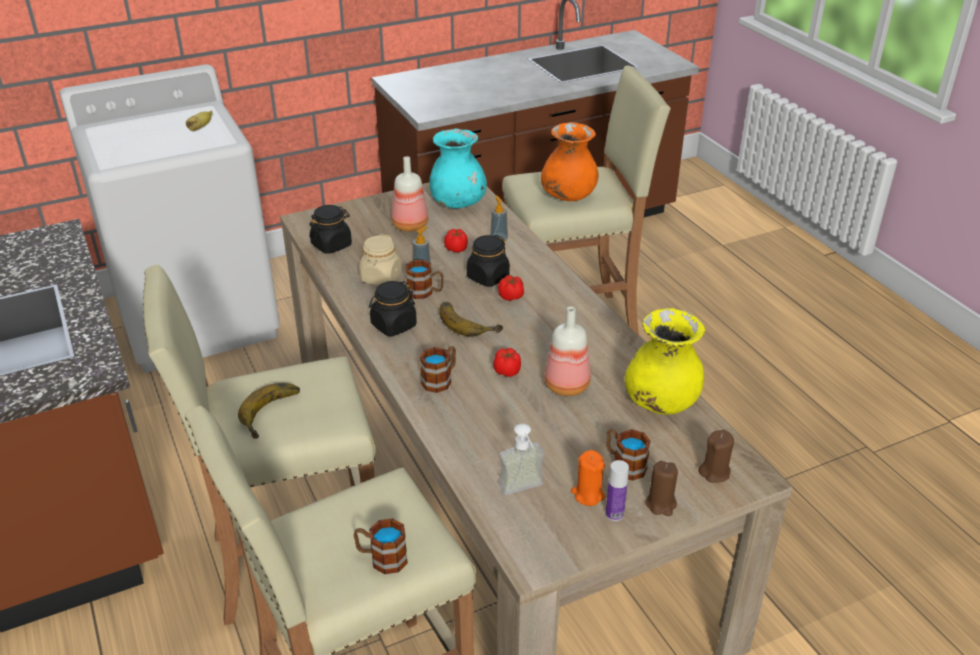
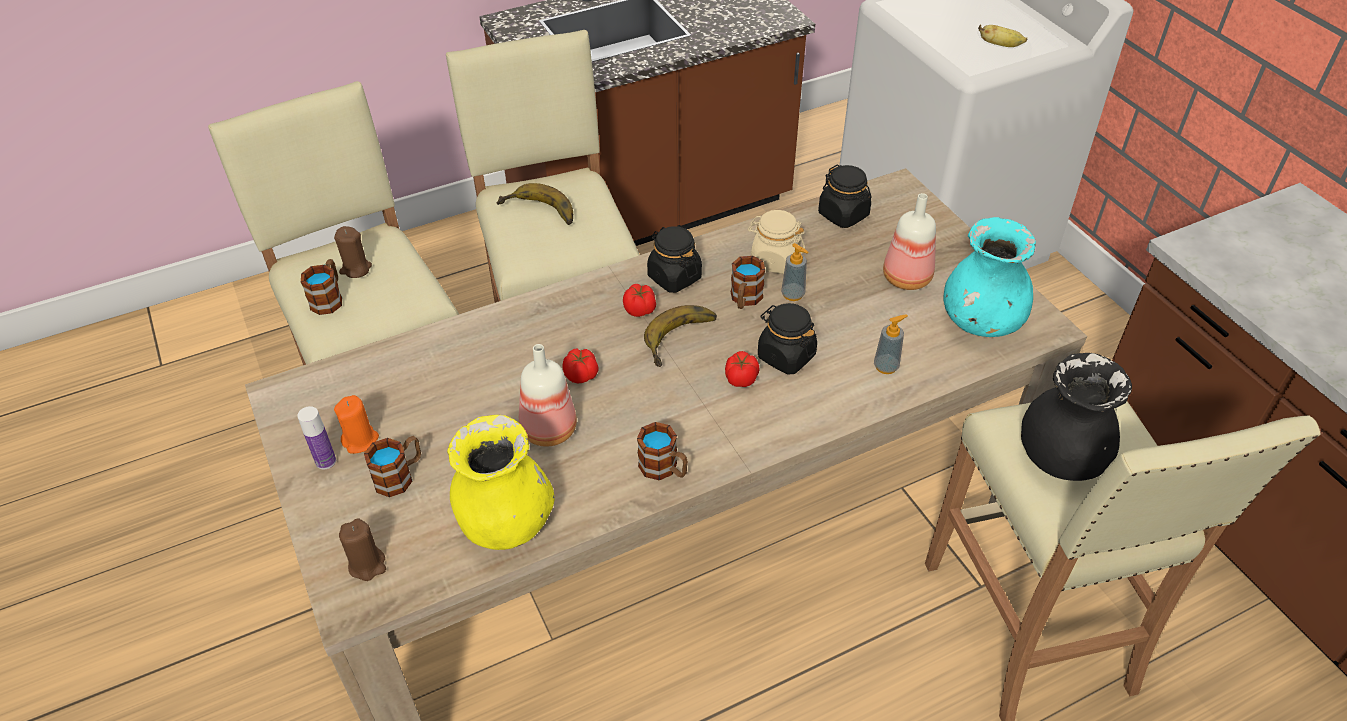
camera: 90 degrees right, 10 degrees up
(440, 379) = (570, 320): mug -> mug (664, 469)
(456, 249) = (854, 324): tomato -> tomato (640, 310)
(524, 491) = (378, 388): soap dispenser -> none
(568, 196) = (1060, 458): orange vase -> black vase
(661, 504) = (329, 504): brown candle -> brown candle (355, 269)

